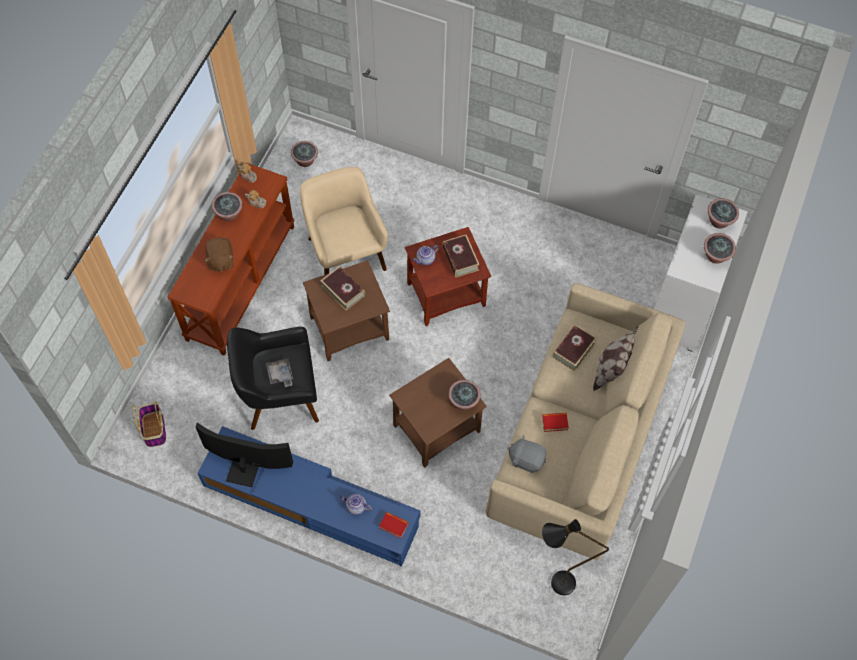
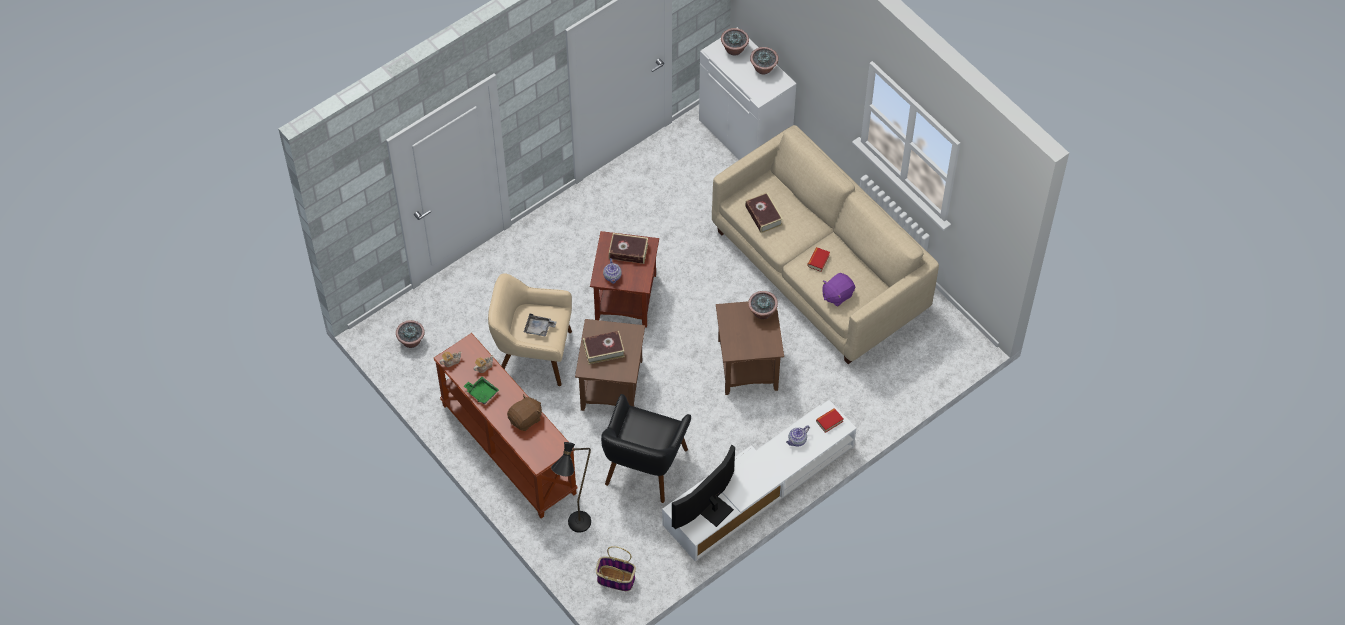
camera: 60 degrees left, 5 degrees down
(220, 260) = (525, 419): brown plush toy -> brown plush toy turned 60 degrees counterclockwise
(229, 214) = (482, 392): potted plant -> green tray
(280, 375) = (650, 435): grey tray -> grey tray (539, 328)
(312, 502) = (759, 486): blue tv stand -> white tv stand
(526, 459) = (837, 295): grey plush toy -> purple plush toy
(553, 584) = (929, 349): black floor lamp -> black floor lamp (576, 529)
(611, 370) = (796, 200): pillow -> none

